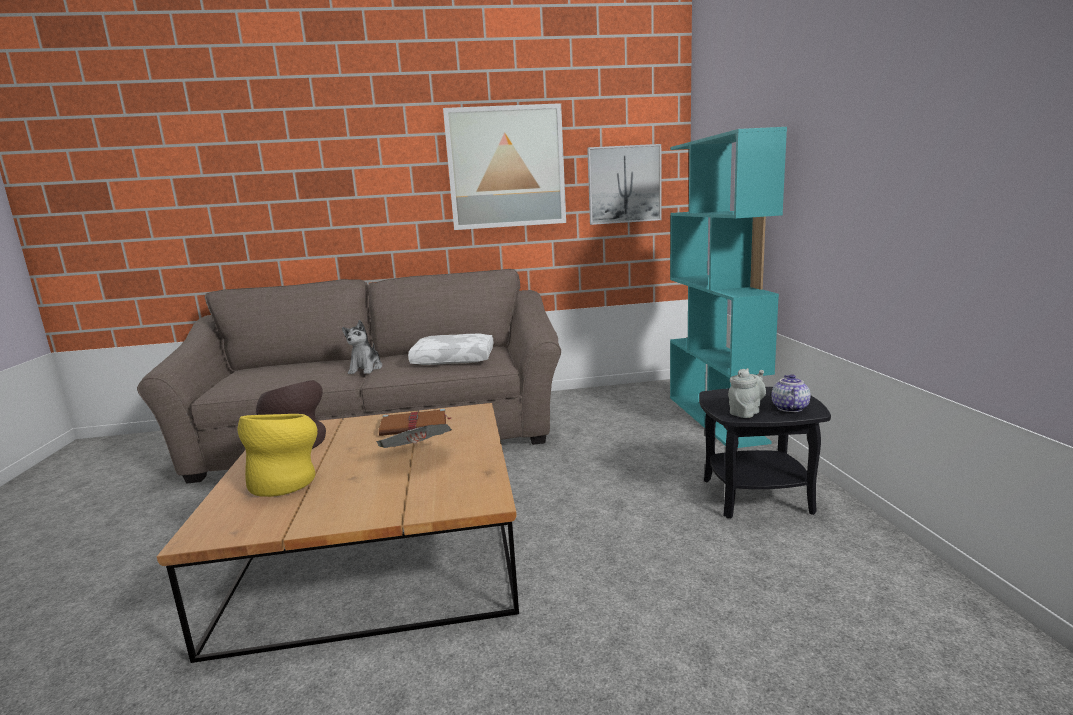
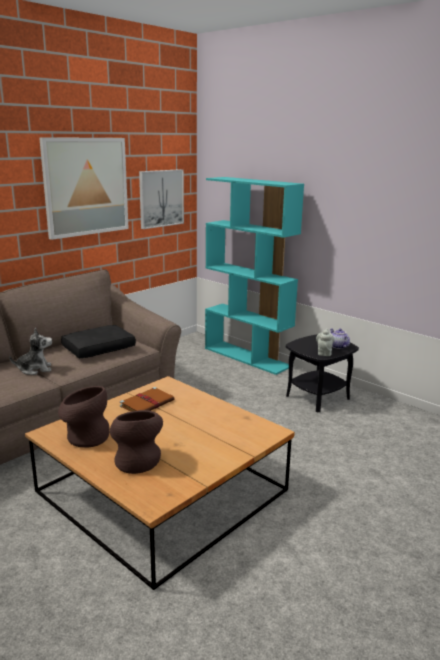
camera: 40 degrees left, 5 degrees up
(287, 481) = (137, 460): yellow vase -> brown vase
(366, 369) = (35, 369): plush toy -> plush toy turned 75 degrees counterclockwise
(416, 456) = (188, 421): newspaper -> none
(454, 359) = (99, 348): white pillow -> black pillow

